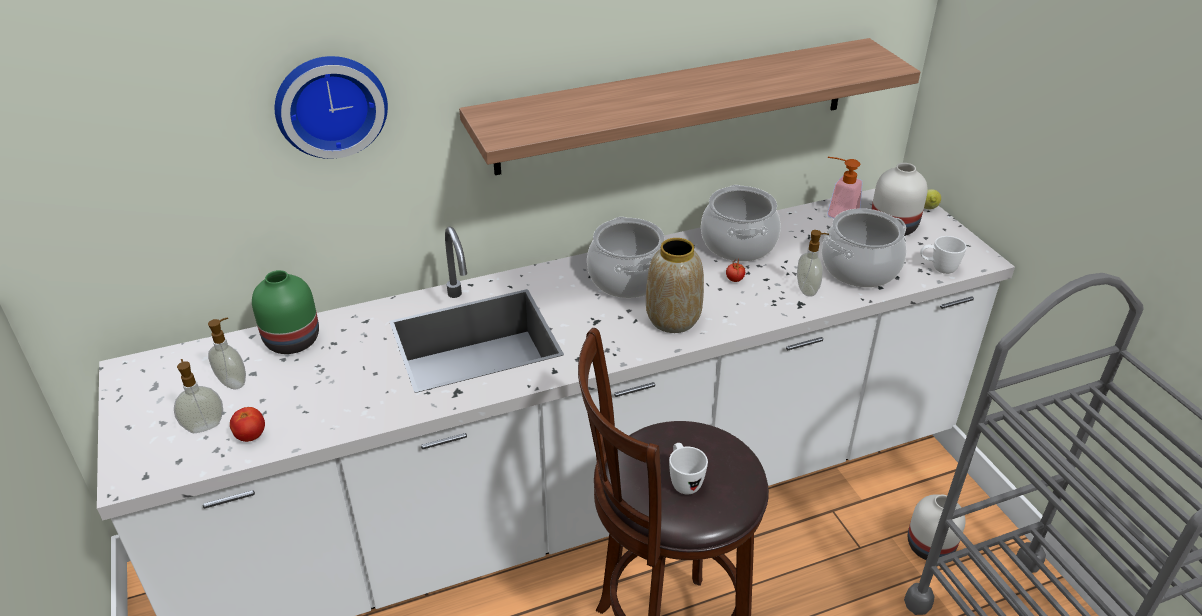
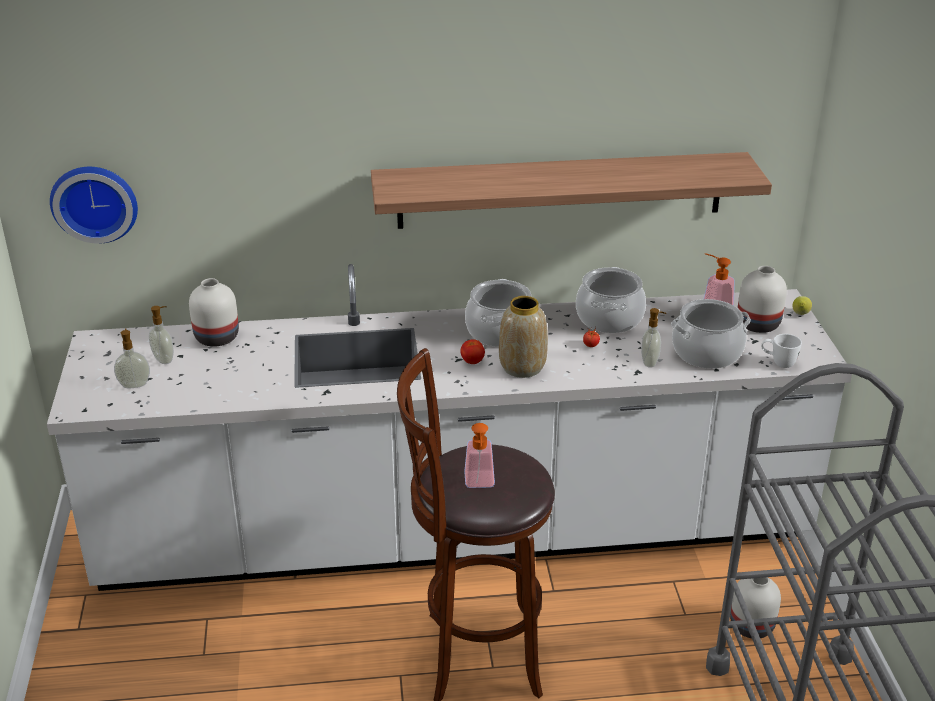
camera: 15 degrees right, 5 degrees down
(251, 436) = (165, 396): tomato -> tomato (472, 361)
(293, 341) = (217, 338): green vase -> white vase
(330, 104) = (269, 155): wall clock -> wall clock (95, 202)
(683, 481) = (479, 484): white mug -> soap dispenser

